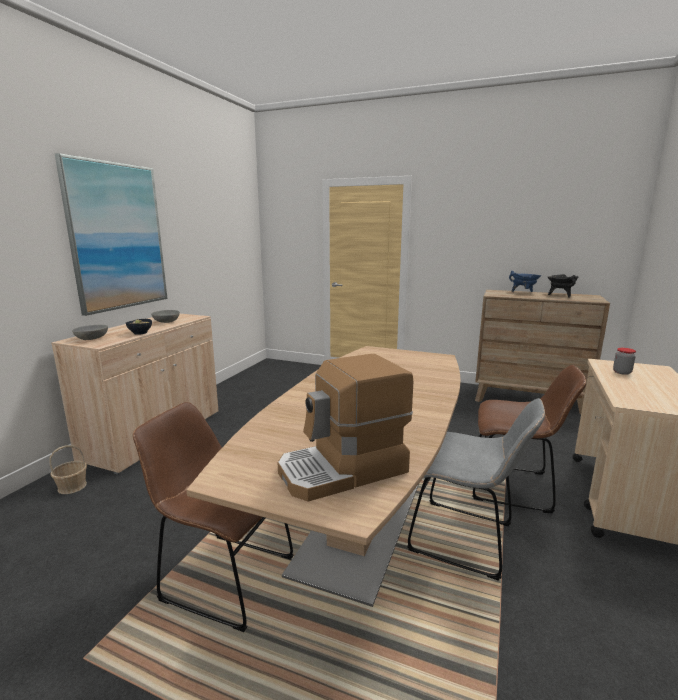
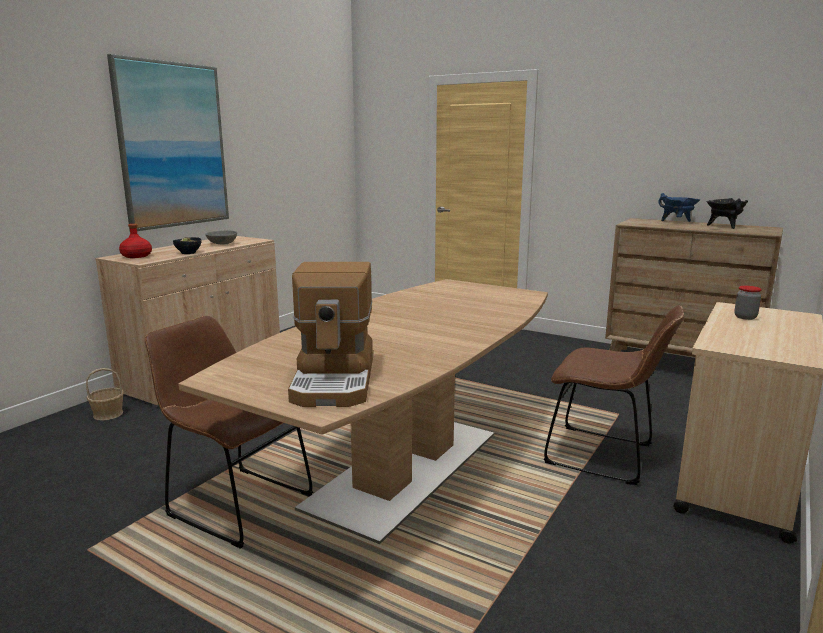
camera: 10 degrees right, 0 degrees up
(92, 338) = (136, 256): grey bowl -> red bottle
(343, 470) = (335, 380): coffee machine -> coffee machine turned 75 degrees counterclockwise
(467, 540) = (516, 500): grey chair -> none

